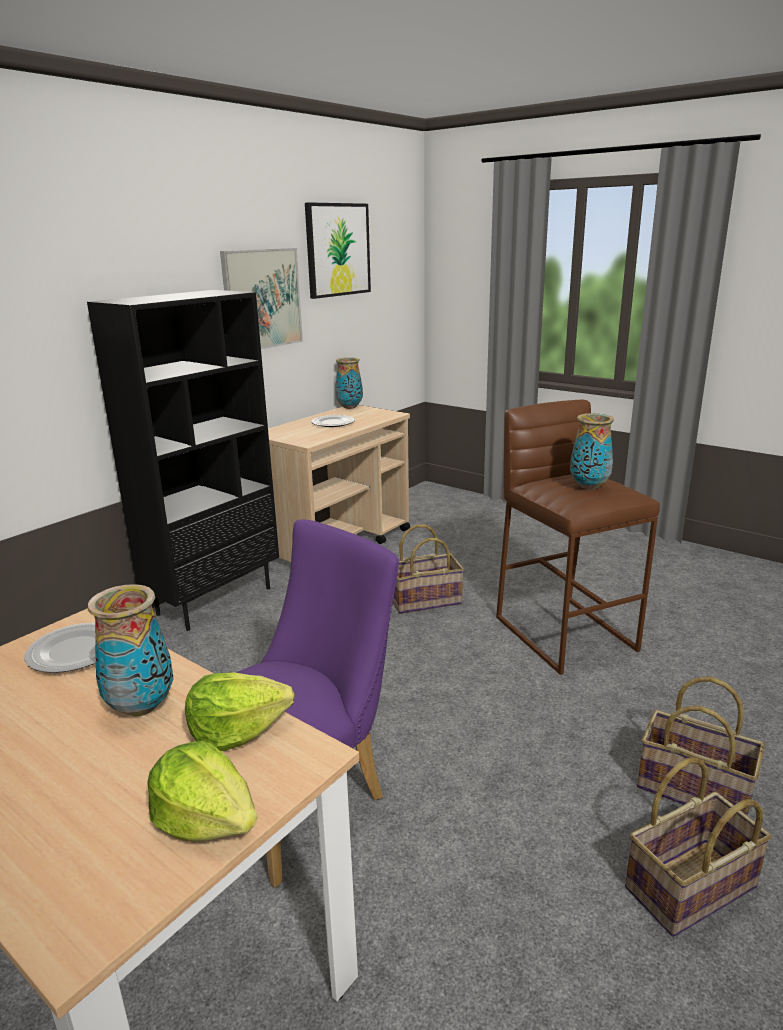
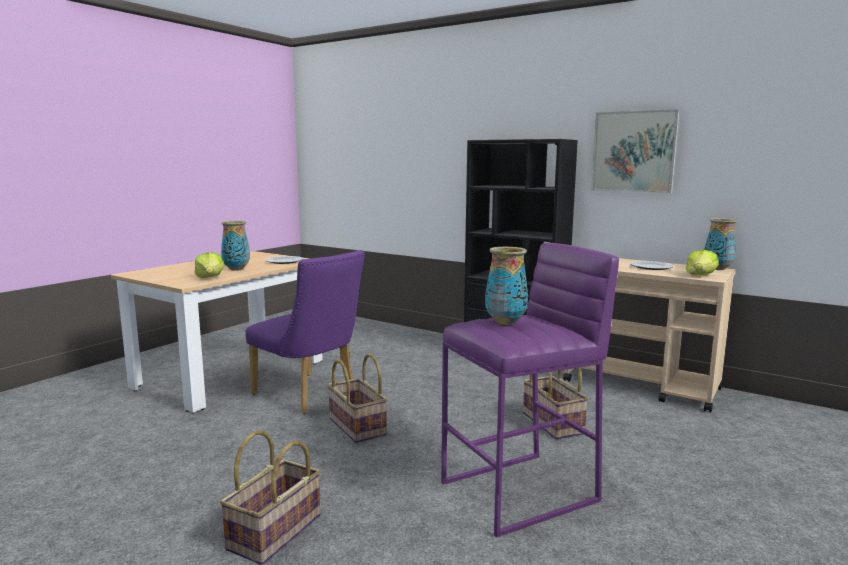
camera: 85 degrees right, 10 degrees down
(206, 819) = (164, 278): lettuce -> lettuce (700, 275)
(337, 250) = (746, 111): picture -> none
(565, 632) = (521, 492): brown stool -> purple stool
(691, 889) = (184, 512): basket -> basket (356, 427)

